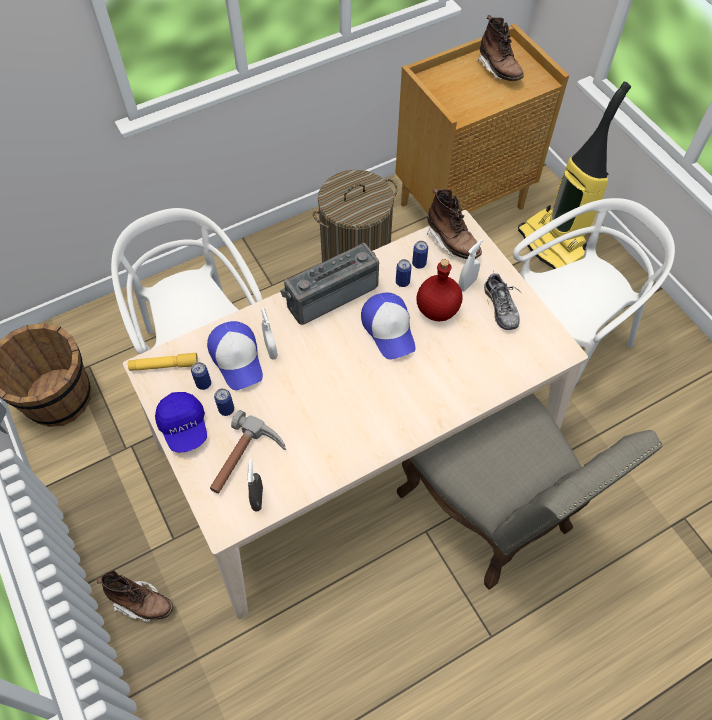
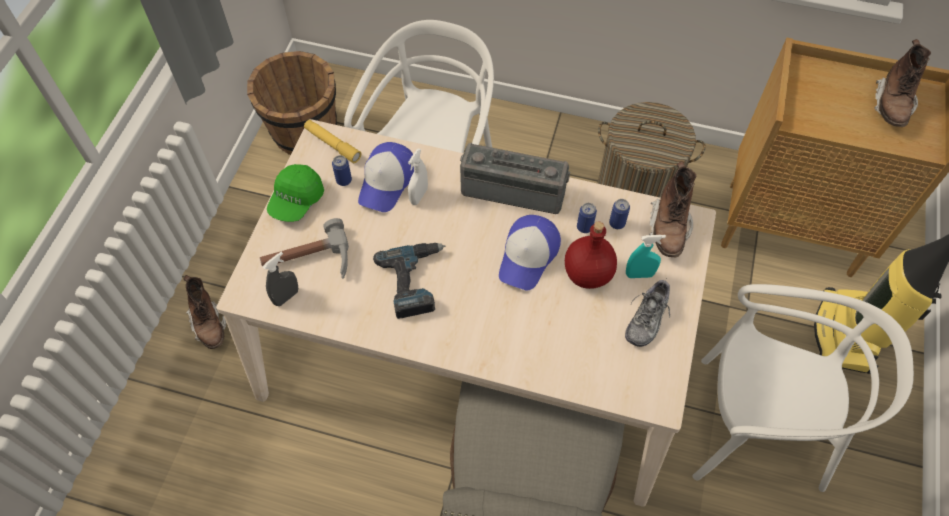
camera: 45 degrees right, 0 degrees up
(184, 427) = (296, 201): blue cap -> green cap
(226, 409) = (338, 213): can -> none
(336, 408) = (415, 281): none -> power drill
(467, 284) = (639, 274): white spray bottle -> turquoise spray bottle

